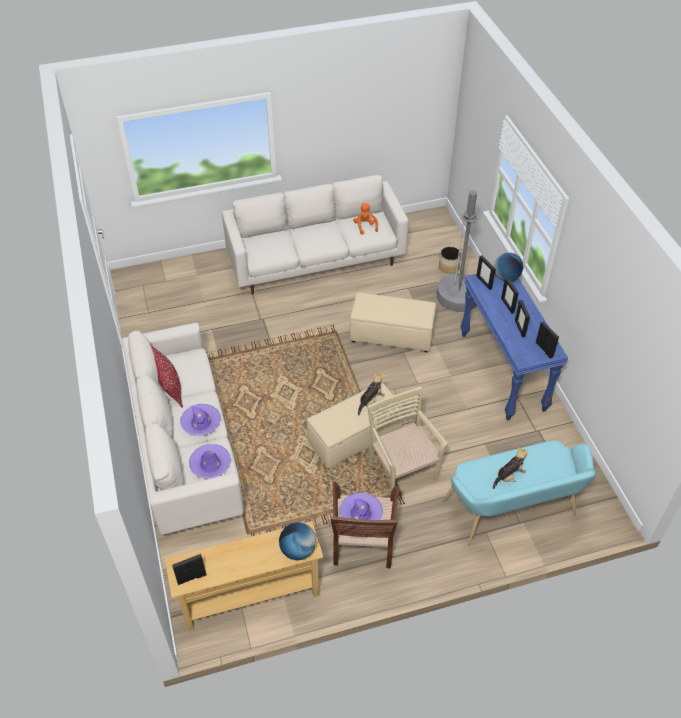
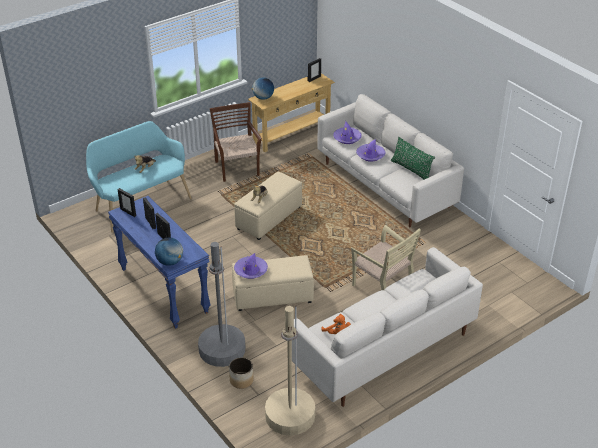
camera: 160 degrees right, 10 degrees down
(169, 385) = (411, 170): red pillow -> green pillow
(361, 513) = (239, 146): purple hat -> purple hat (251, 270)
(402, 469) = (226, 208): beige armchair -> beige armchair (382, 286)
(419, 233) = (290, 416): none -> beige floor lamp
(484, 282) = (189, 253): picture frame -> none

